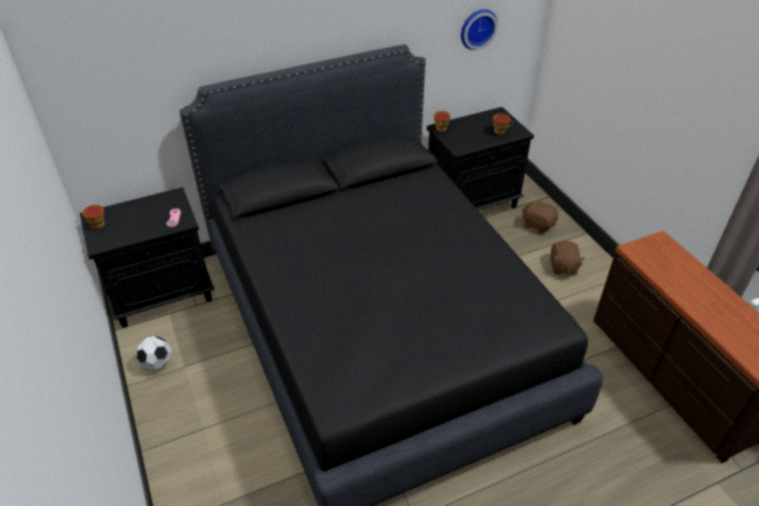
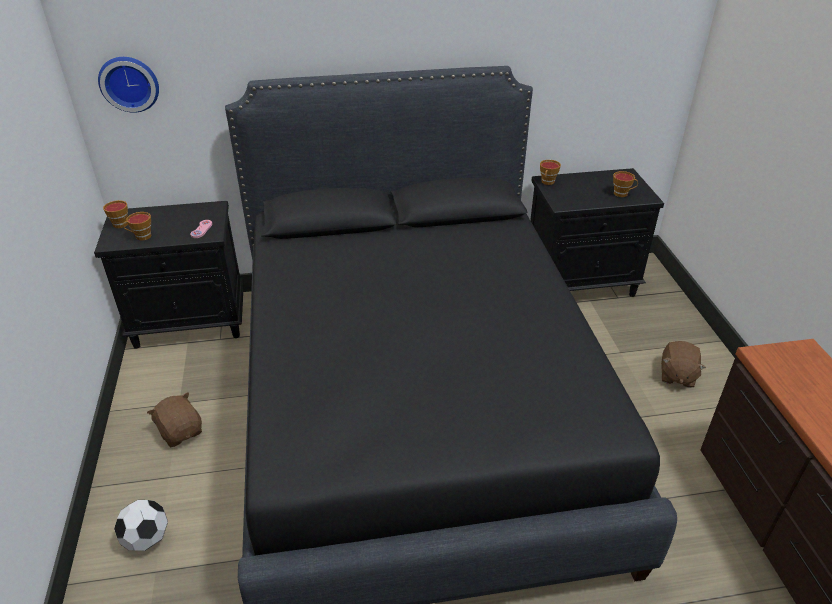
camera: 15 degrees right, 5 degrees down
(123, 234) = (141, 236): none -> cup
(157, 363) = (152, 393): football -> football (147, 539)
(477, 28) = (606, 61): wall clock -> wall clock (129, 83)
(538, 225) = (657, 320): brown plush toy -> brown plush toy (181, 431)

